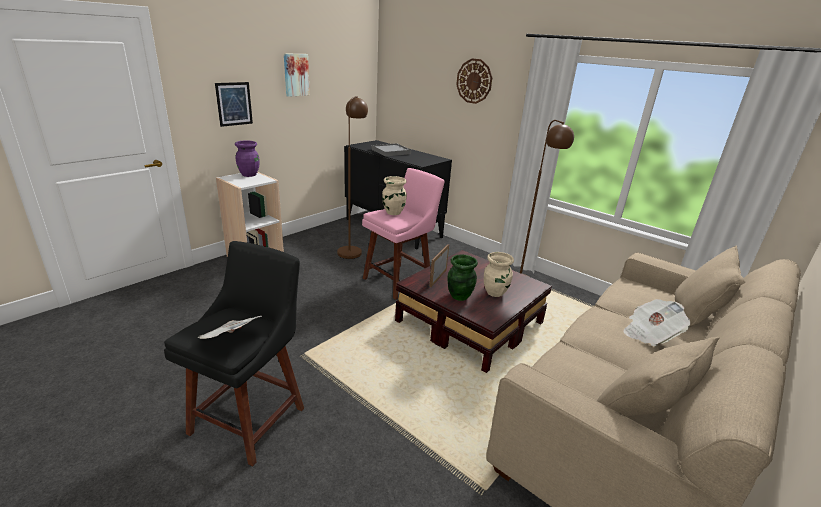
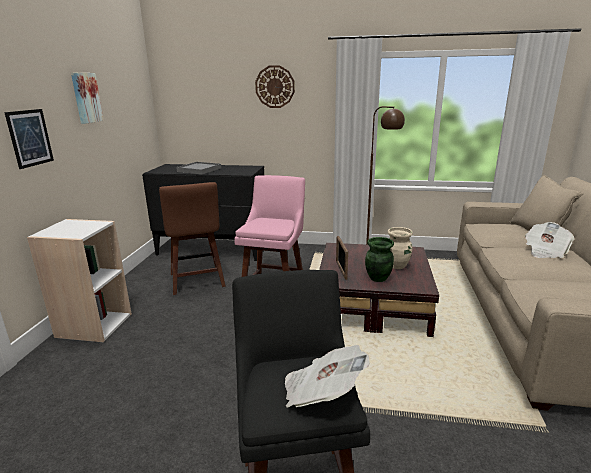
camera: 30 degrees left, 5 degrees down
(249, 174) = (68, 224): purple vase -> none
(352, 250) = (197, 281): brown floor lamp -> brown stool
(393, 212) = (262, 222): beige vase -> none

